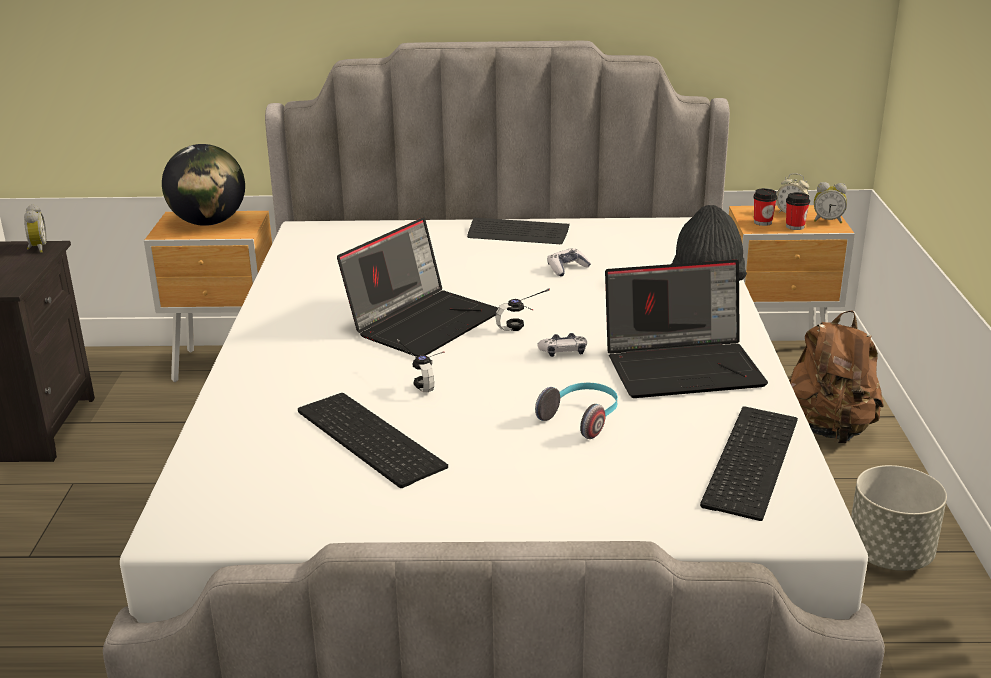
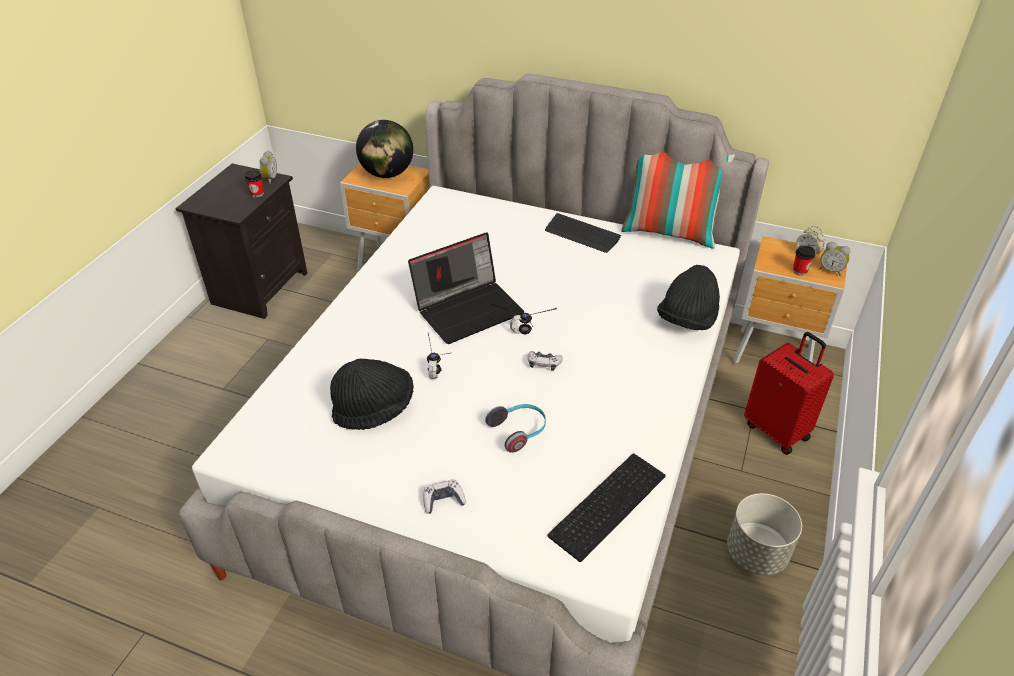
camera: 20 degrees right, 15 degrees up
(365, 439) = (374, 409): keyboard -> black hat
(567, 268) = (595, 279): game controller -> game controller (443, 500)
(623, 216) = (669, 232): none -> pillow
(684, 366) = (618, 401): laptop -> none
(762, 222) = (777, 260): cup -> cup (257, 194)
(828, 430) = (777, 430): brown backpack -> red suitcase

